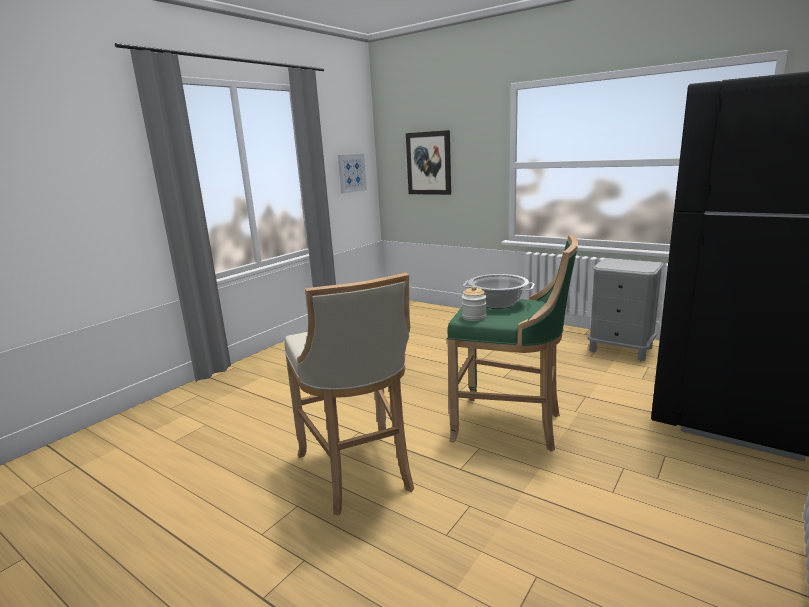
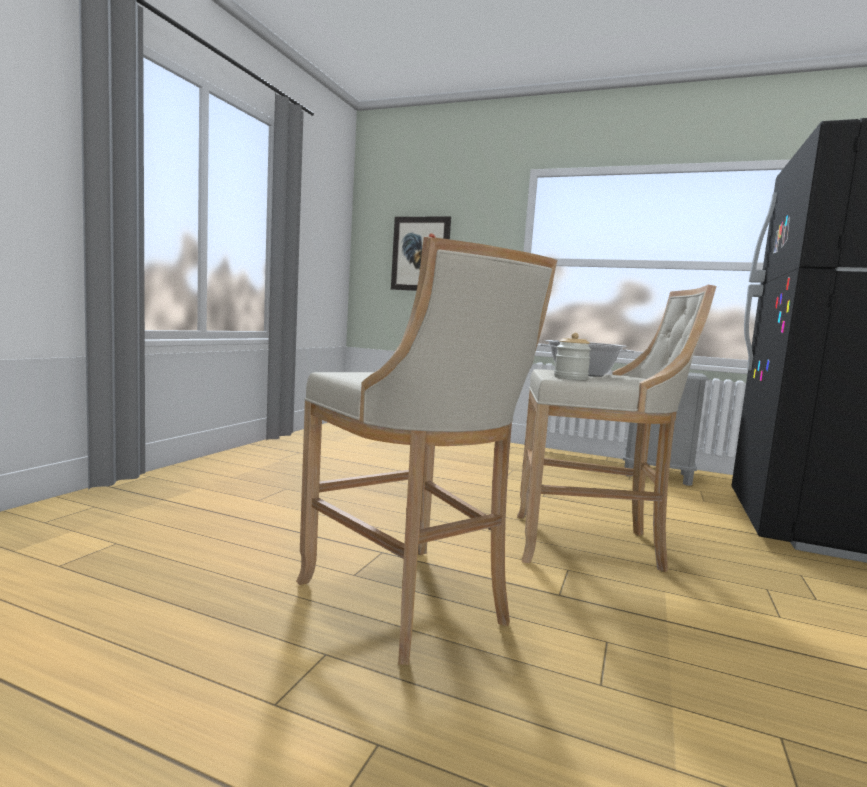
camera: 15 degrees left, 10 degrees down
(351, 173) = (324, 252): picture -> none
(510, 426) = (591, 545): green stool -> beige stool

